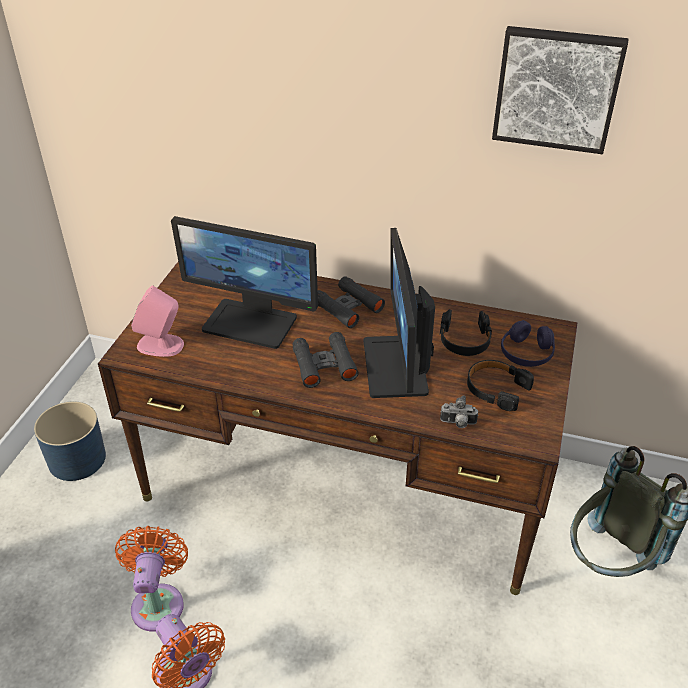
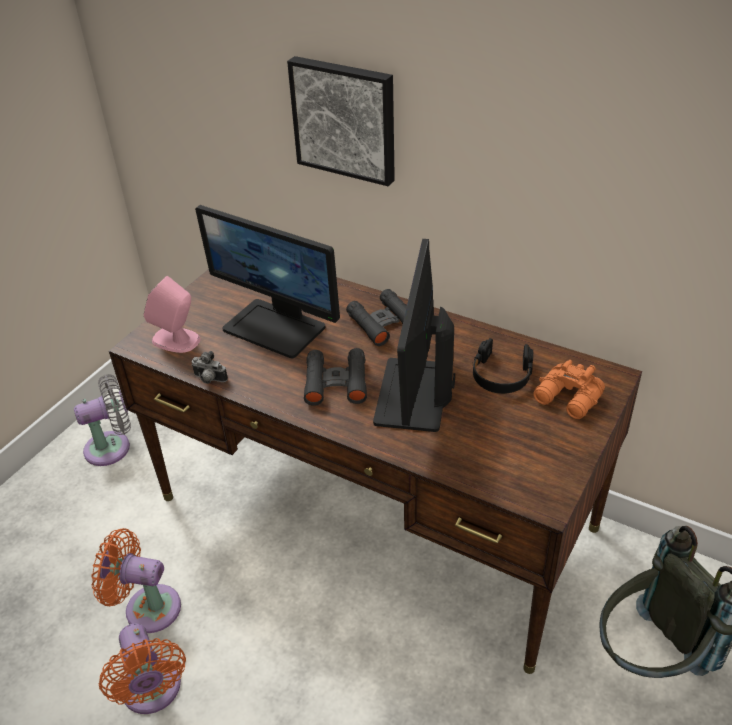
camera: 15 degrees right, 0 degrees up
(76, 459) = (112, 447): blue planter -> grey fan
(158, 601) = (147, 607): orange fan -> orange fan turned 90 degrees counterclockwise
(458, 424) = (460, 468): camera -> camera (209, 380)
(496, 389) = (518, 435): black headphones -> none
(526, 353) = (568, 399): purple headphones -> orange binoculars
(557, 88) = (620, 91): picture -> picture (345, 119)

